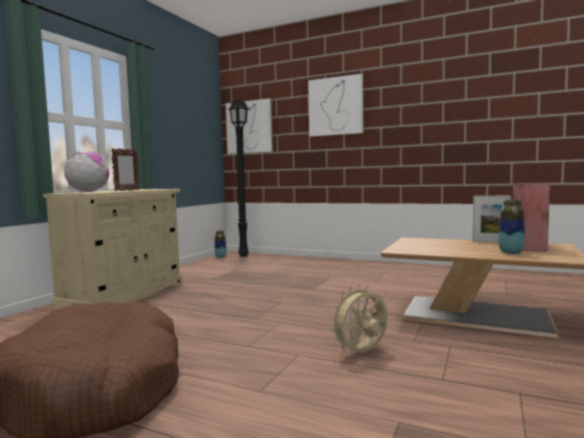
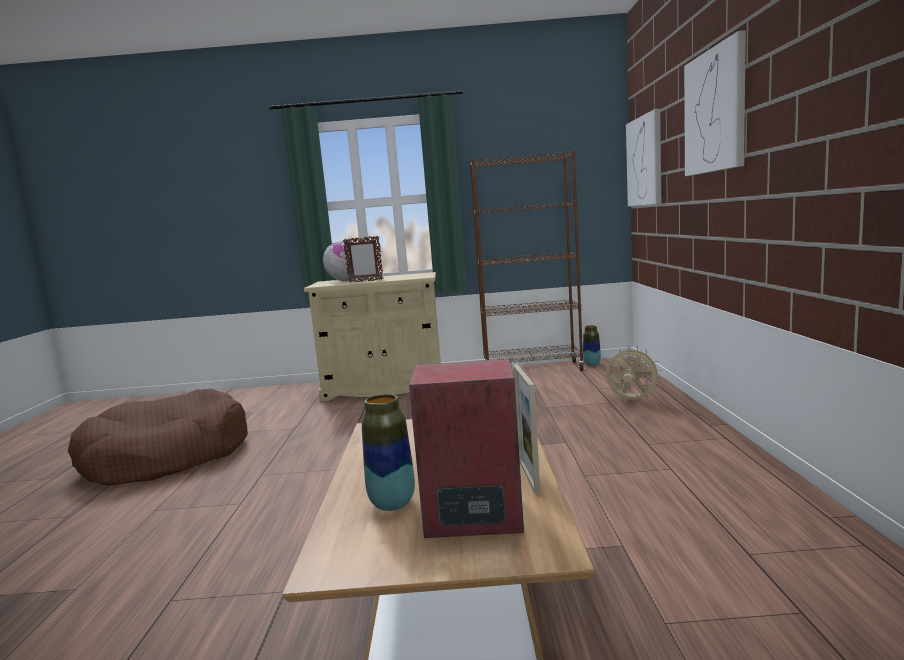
camera: 65 degrees right, 5 degrees up
(197, 265) = (532, 370): none -> brown bookcase
(243, 255) = (620, 369): black floor lamp -> none
(361, 353) = (248, 534): beige fan -> beige fan (631, 401)

